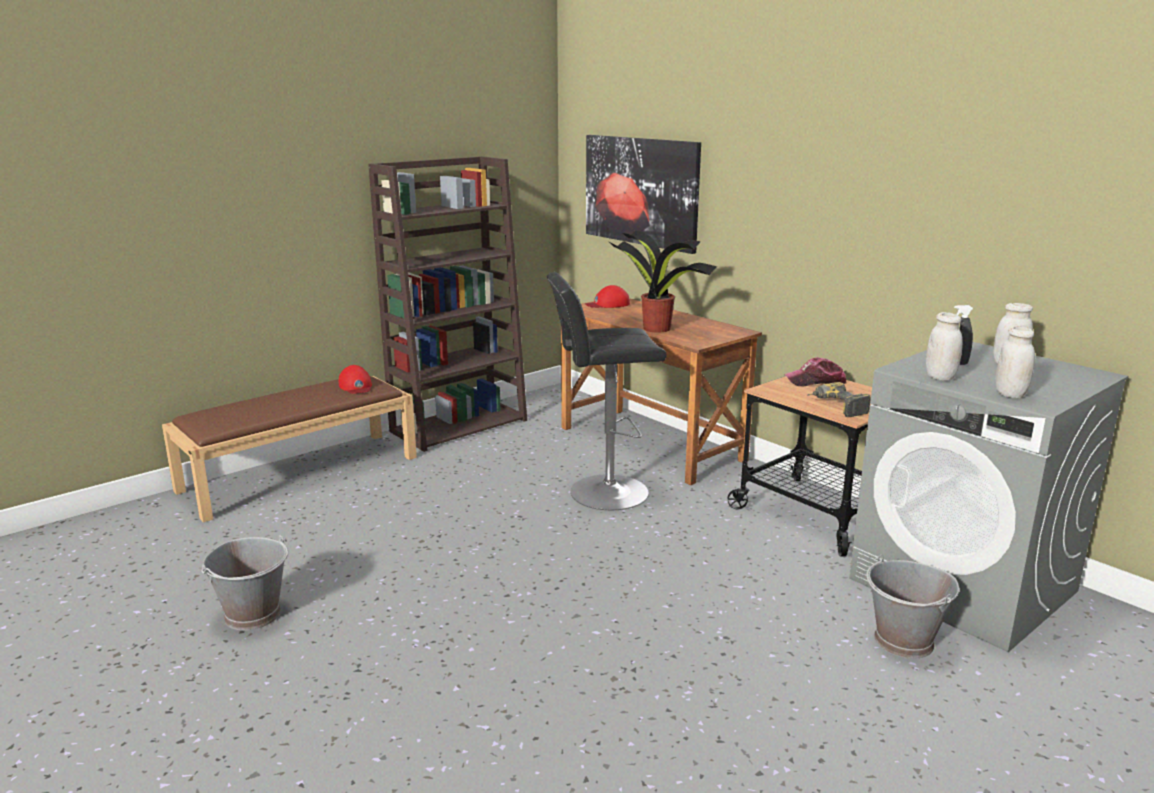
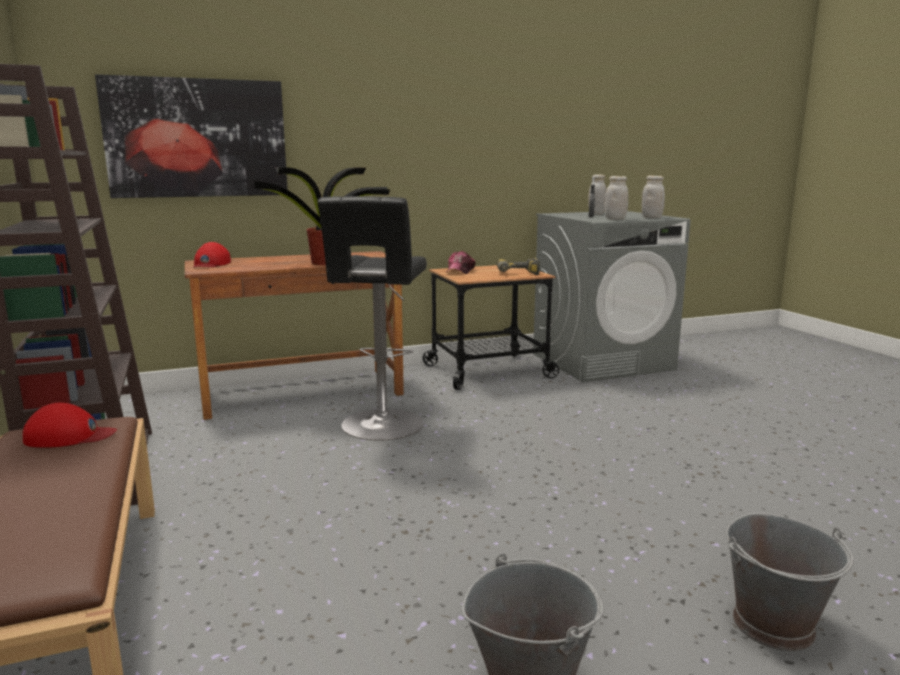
camera: 70 degrees left, 5 degrees down
(904, 641) = (662, 387): grey bucket -> grey bucket (774, 625)

